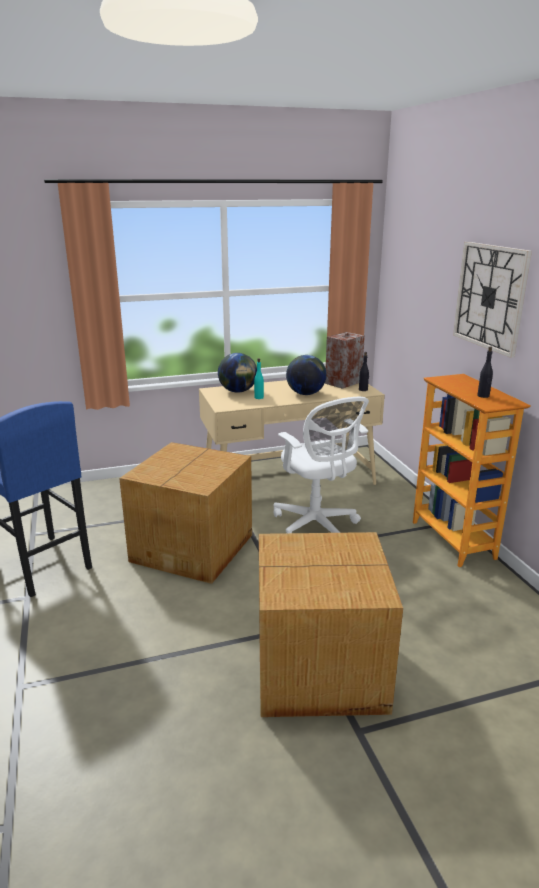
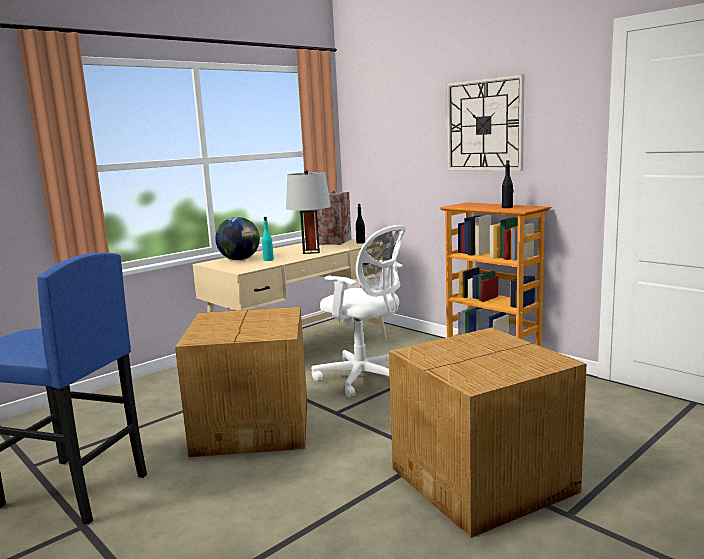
camera: 25 degrees left, 10 degrees down
(305, 394) = (311, 251): globe -> grey table lamp

